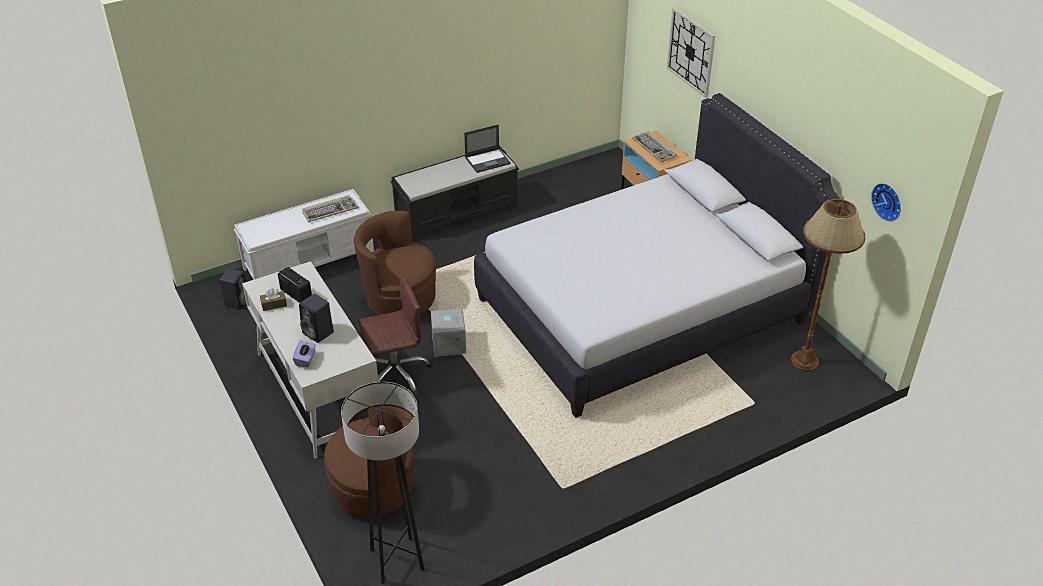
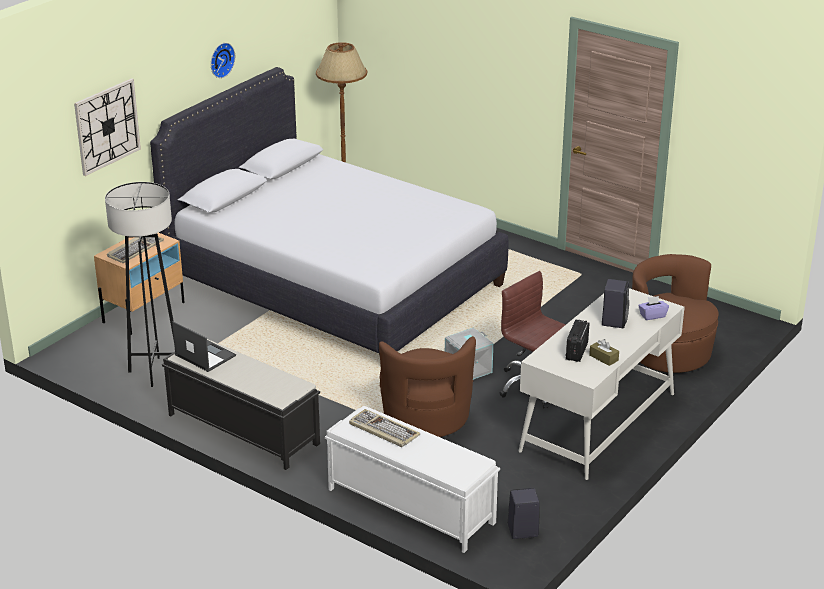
camera: 115 degrees left, 10 degrees down
(397, 560) = (722, 322): grey floor lamp -> grey floor lamp (155, 371)
(888, 201) = (311, 37): wall clock -> wall clock (220, 59)

